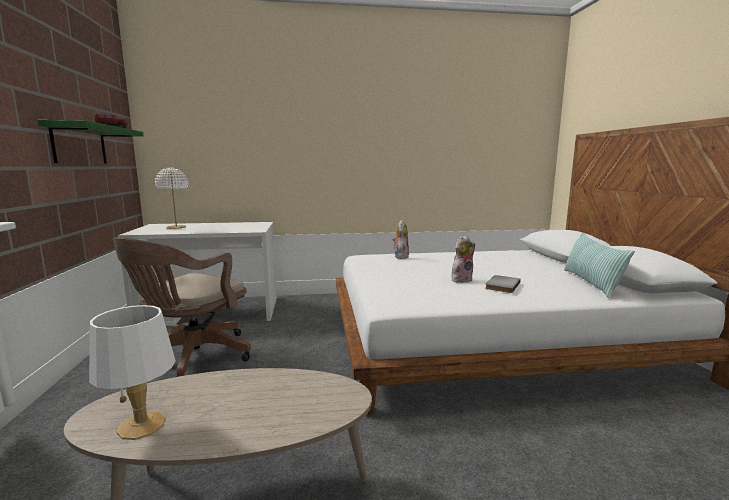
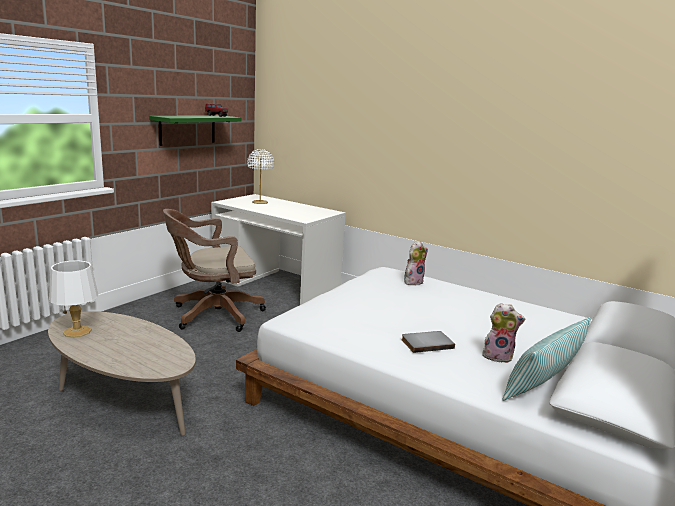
camera: 40 degrees right, 5 degrees up
(461, 279) = (411, 324): plush toy -> plush toy (498, 356)

